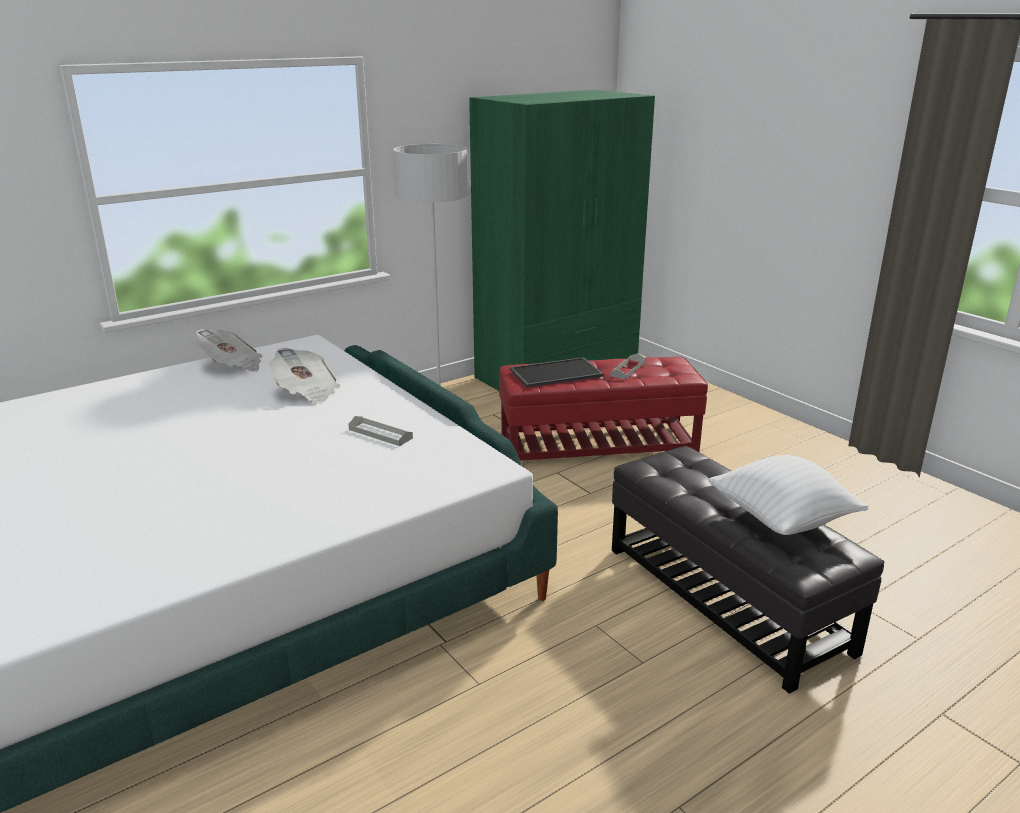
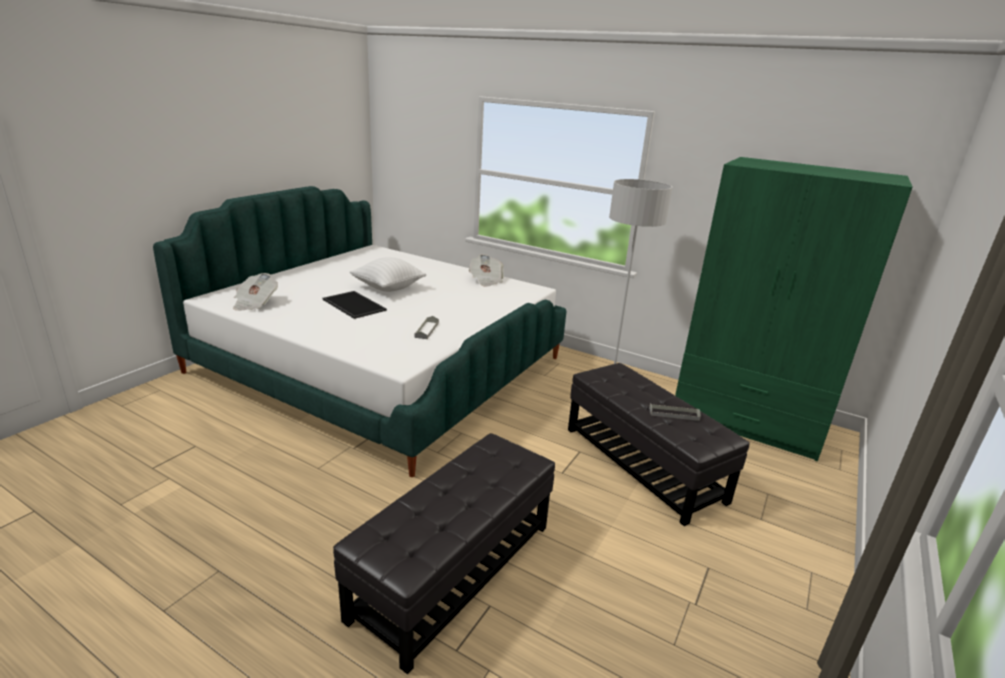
camera: 65 degrees right, 0 degrees up
(306, 392) = (467, 302): newspaper -> newspaper (255, 303)
(556, 373) = (625, 383): tray -> tray (352, 305)
(597, 444) = (643, 463): red ottoman -> black ottoman
(781, 520) = (444, 523): white pillow -> white pillow (388, 288)

